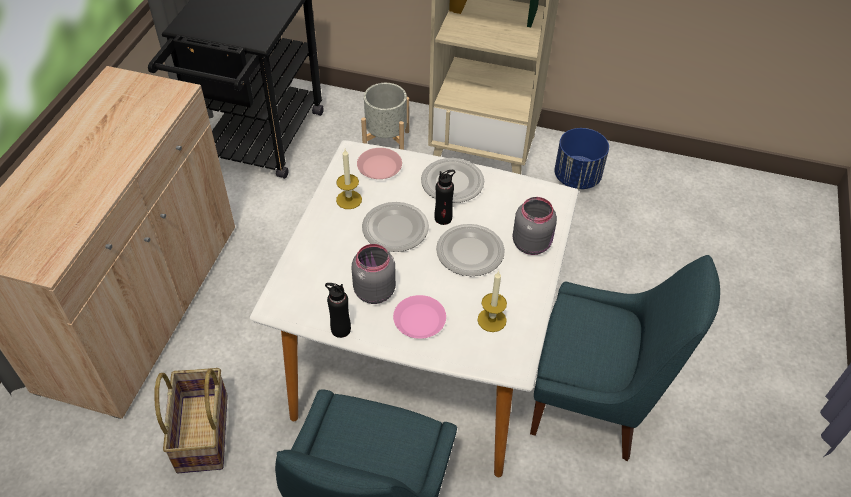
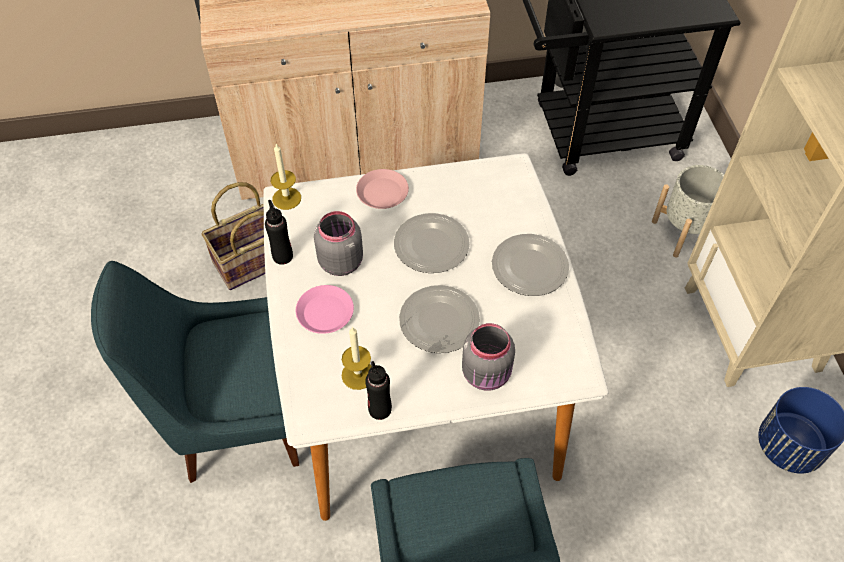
camera: 65 degrees right, 5 degrees up
(349, 199) = (446, 193): candle -> candle (286, 198)
(379, 167) = (508, 197): pink plate -> pink plate (382, 193)
(443, 218) = (472, 279): black bottle -> black bottle (380, 409)

